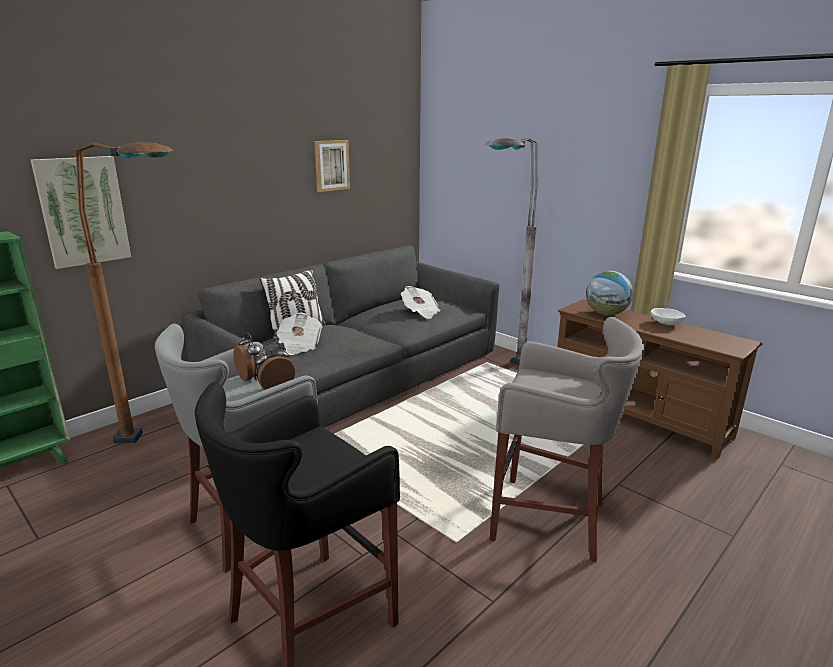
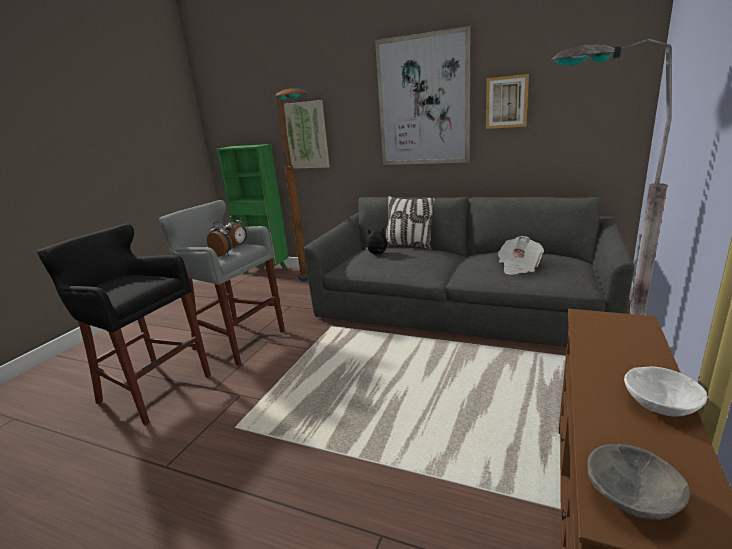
camera: 70 degrees right, 0 degrees up
(255, 162) = (423, 101): none -> picture
(299, 346) = (377, 254): newspaper -> plush toy
(552, 520) = (283, 482): grey stool -> none
(606, 314) = (611, 343): globe -> none
(725, 346) = (630, 500): none -> grey bowl

